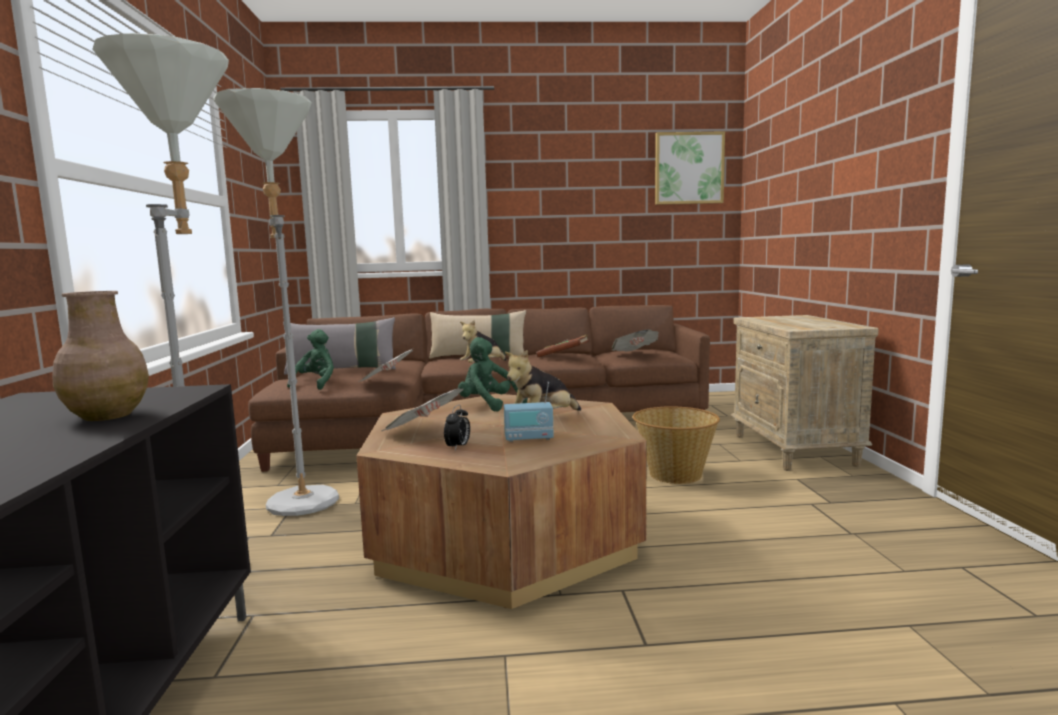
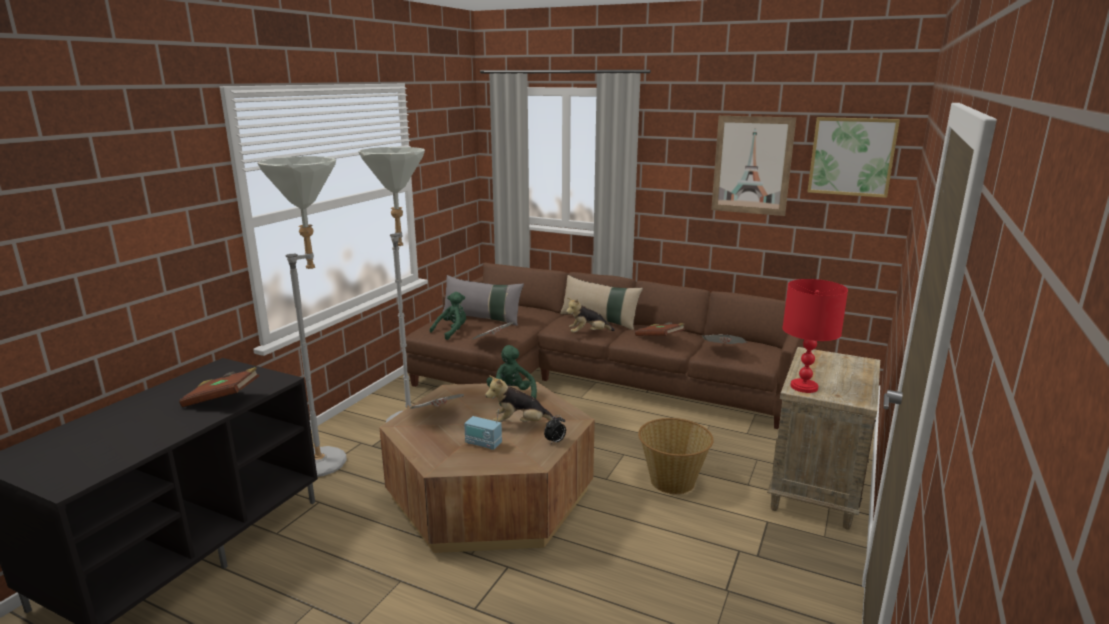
camera: 30 degrees right, 10 degrees up
(106, 415) = (223, 399): brown vase -> brown book
(458, 447) = (435, 439): alarm clock -> alarm clock (555, 441)
(601, 183) = (752, 165): none -> picture
(797, 327) = (803, 387): none -> red table lamp

